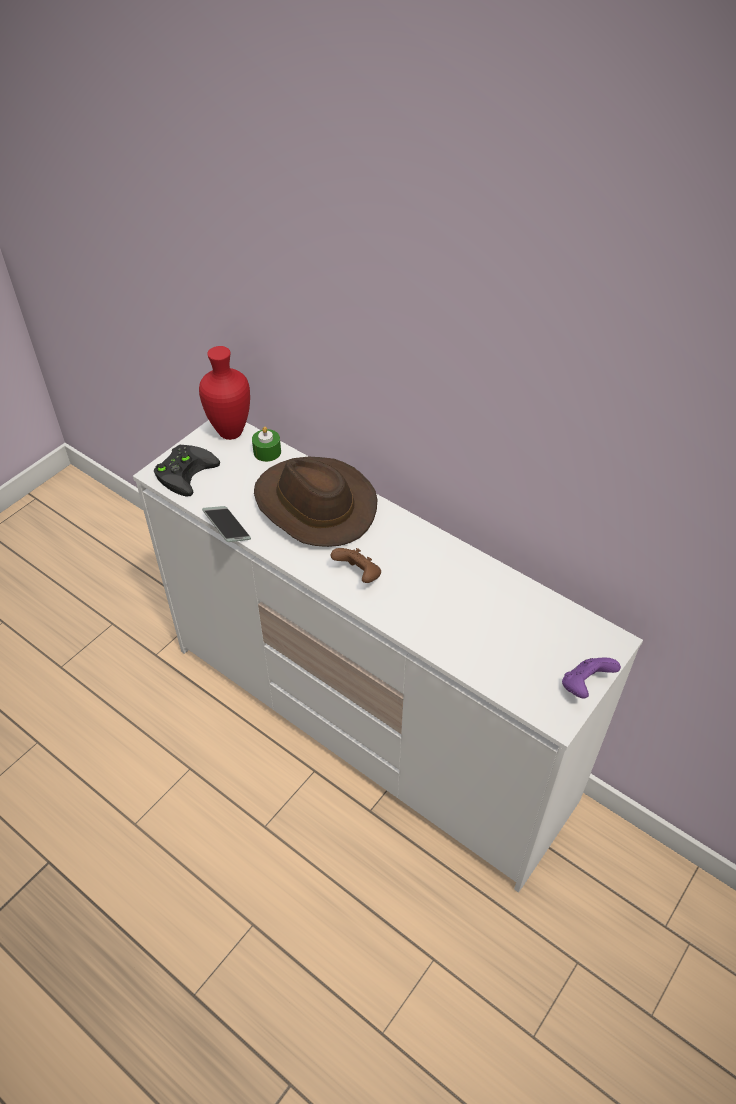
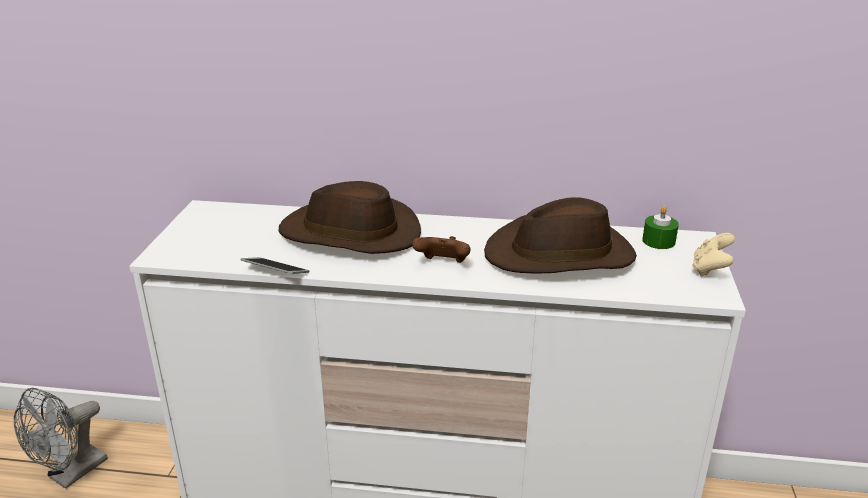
camera: 30 degrees left, 20 degrees down
(126, 570) = (71, 474): none -> grey fan
(185, 471) = (189, 247): black game controller -> none
(232, 433) = (218, 211): red vase -> none
(267, 452) = (267, 214): green candle -> green candle (658, 241)
(466, 607) = (560, 255): none -> brown hat
(584, 686) = (710, 270): purple game controller -> beige game controller

